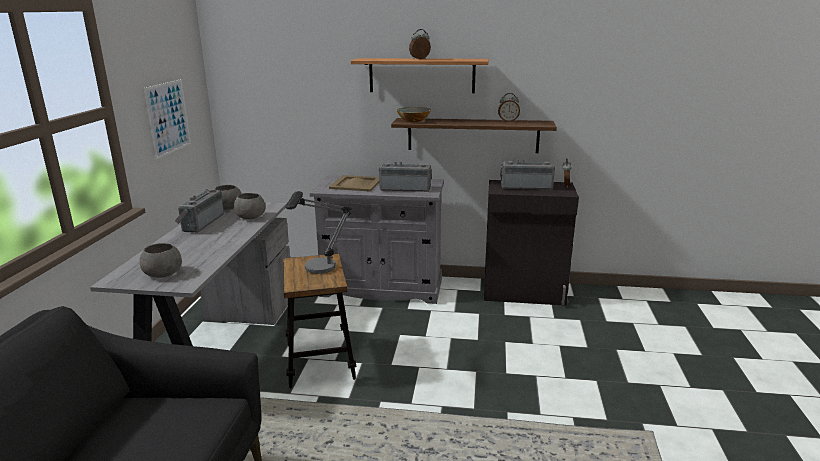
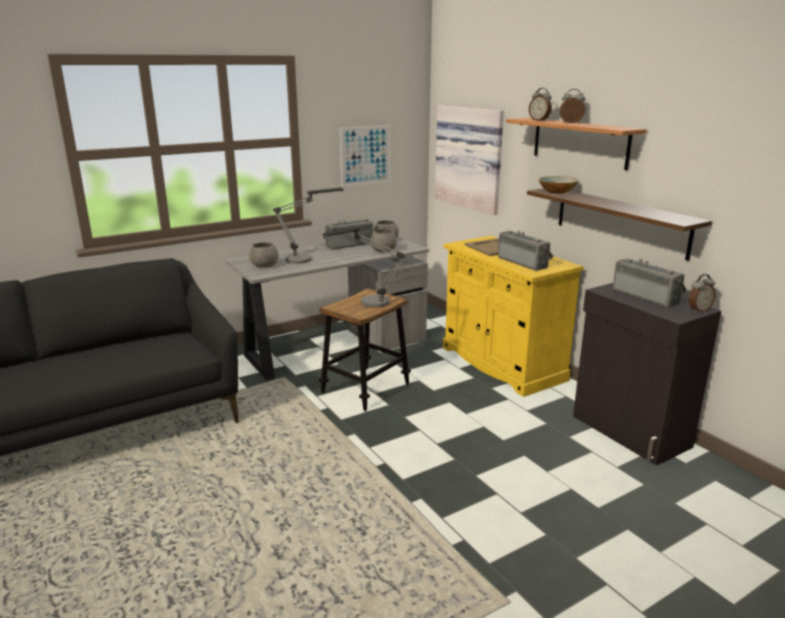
camera: 50 degrees right, 0 degrees up
(194, 250) = (306, 259): none -> table lamp
(281, 104) = (471, 157): none -> picture
(382, 287) = (502, 363): grey cabinet -> yellow cabinet
(508, 121) = (650, 210): alarm clock -> alarm clock (539, 120)

